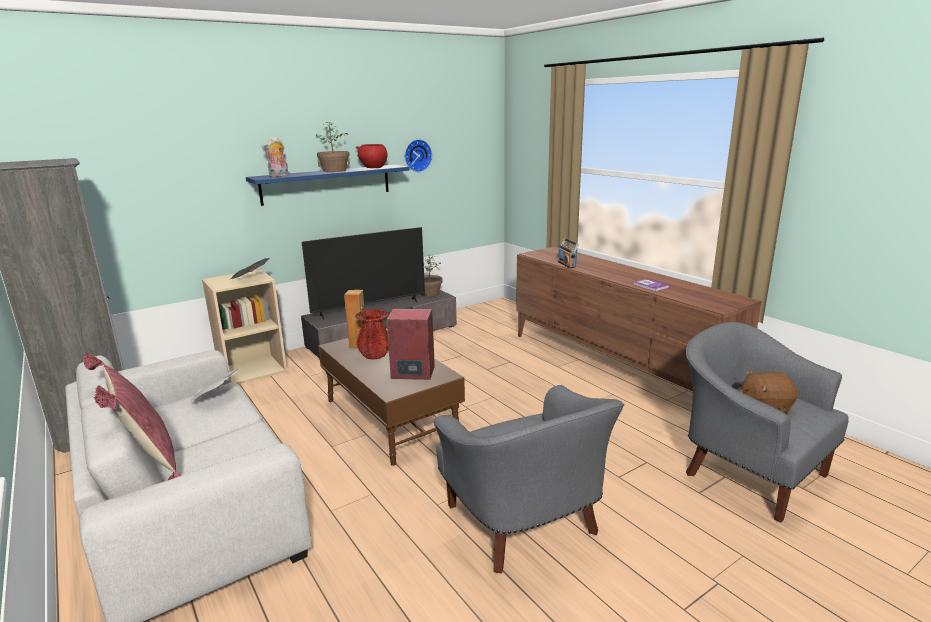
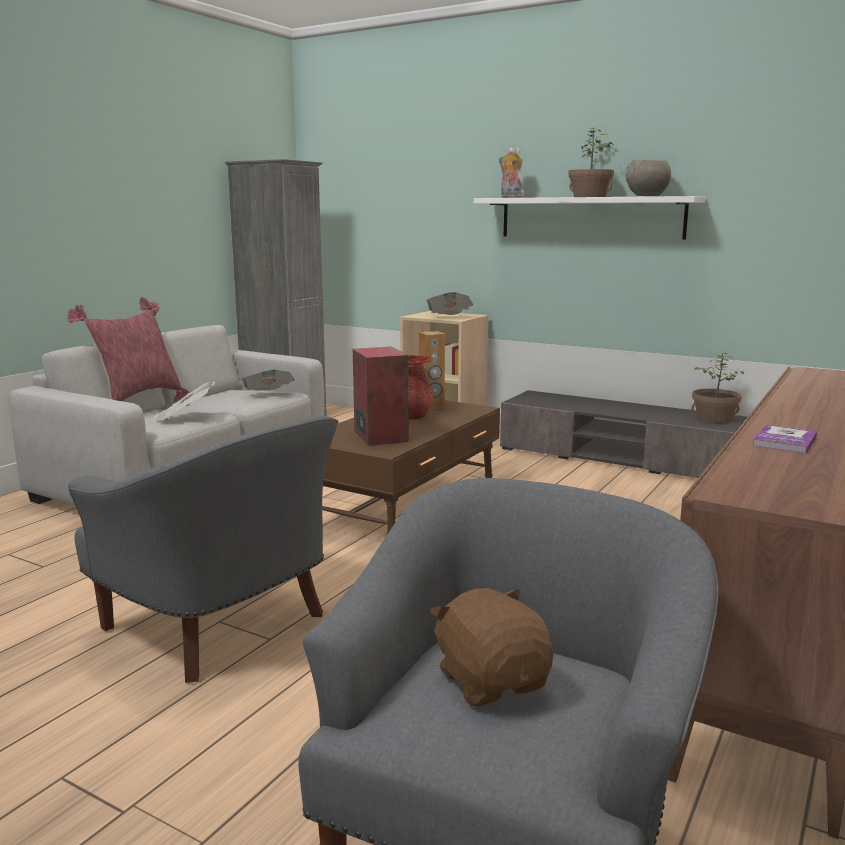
camera: 65 degrees right, 5 degrees down
(242, 444) = (184, 418): none -> newspaper
(327, 184) = (590, 218): blue shelf -> white shelf
(370, 308) = (600, 406): television -> none
(373, 168) = (646, 196): red bowl -> grey bowl
(417, 155) = (751, 184): wall clock -> none
(524, 524) = (221, 626): grey armchair -> grey armchair turned 90 degrees counterclockwise
(567, 264) = (796, 390): radio -> none

